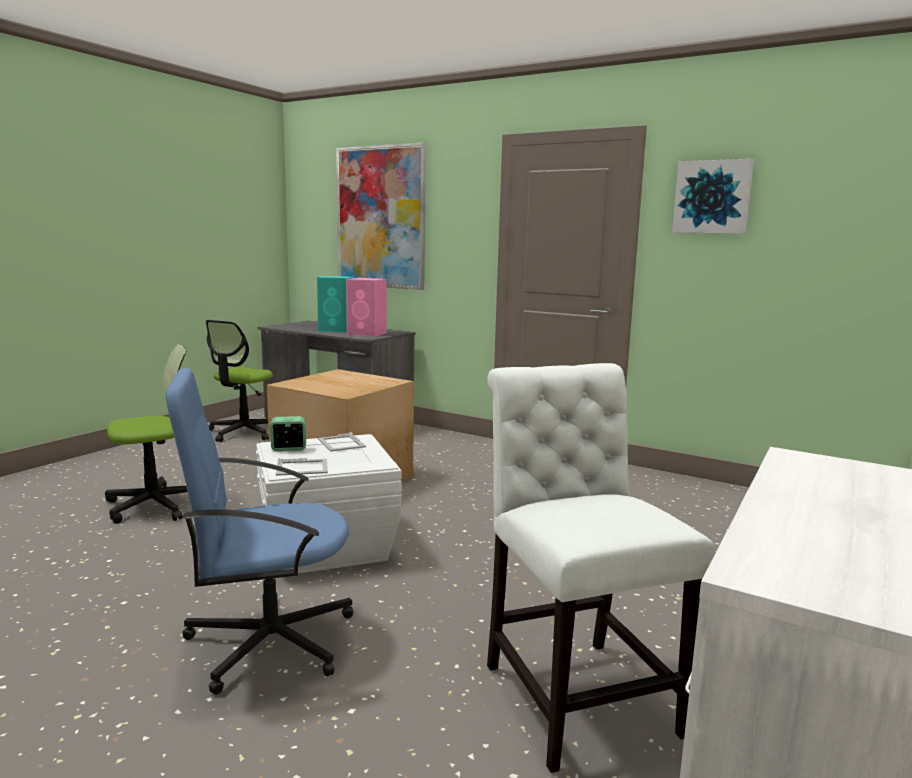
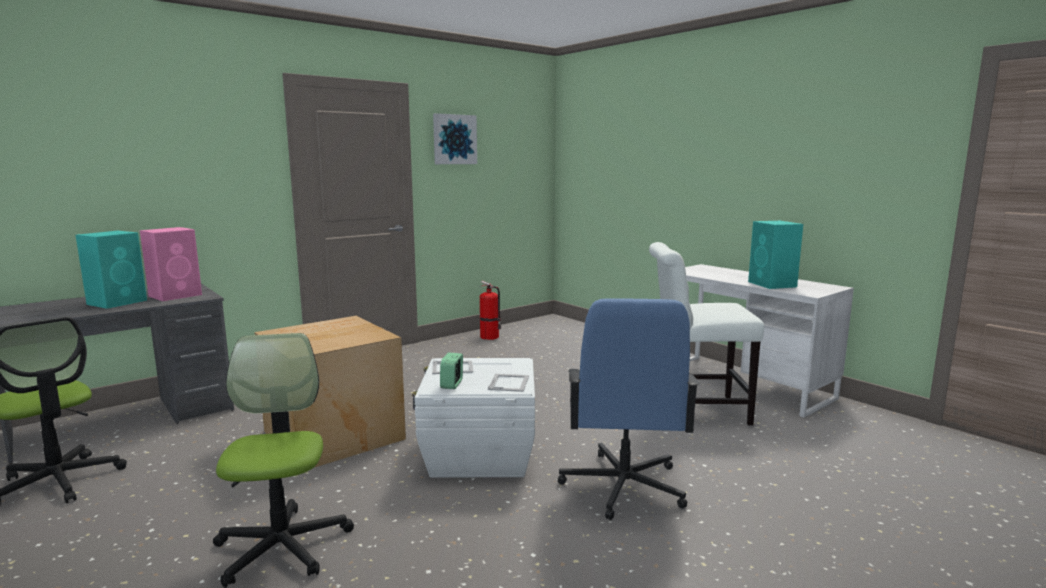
camera: 70 degrees left, 0 degrees up
(380, 217) = (119, 153): picture -> none
(699, 492) = (490, 337): none -> fire extinguisher
(797, 534) = (772, 284): none -> turquoise speaker

